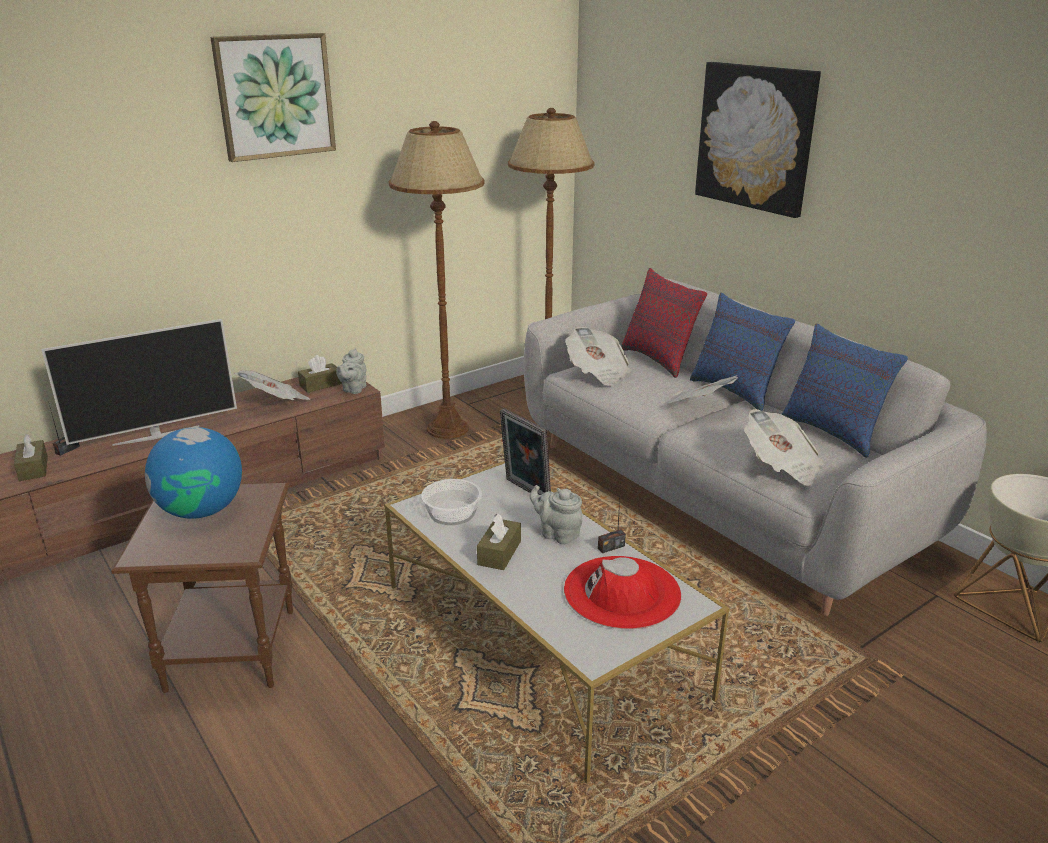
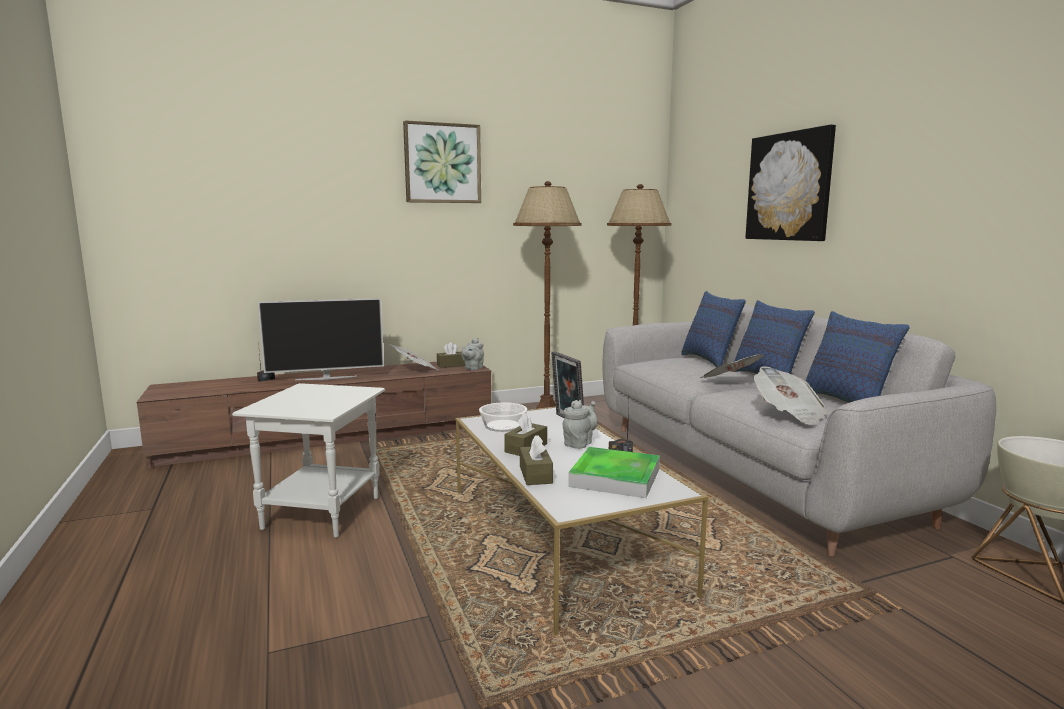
camera: 15 degrees right, 15 degrees down
(33, 468) = (239, 385): brown tissue box -> brown tissue box (535, 475)
(201, 510) = (314, 393): globe -> none
(232, 648) = (323, 512): brown side table -> white side table
(557, 534) = (579, 443): grey teapot -> grey teapot turned 75 degrees clockwise
(597, 373) = (655, 362): newspaper -> none
(622, 592) = (615, 477): red hat -> tray
(658, 360) = (709, 361): red pillow -> blue pillow

